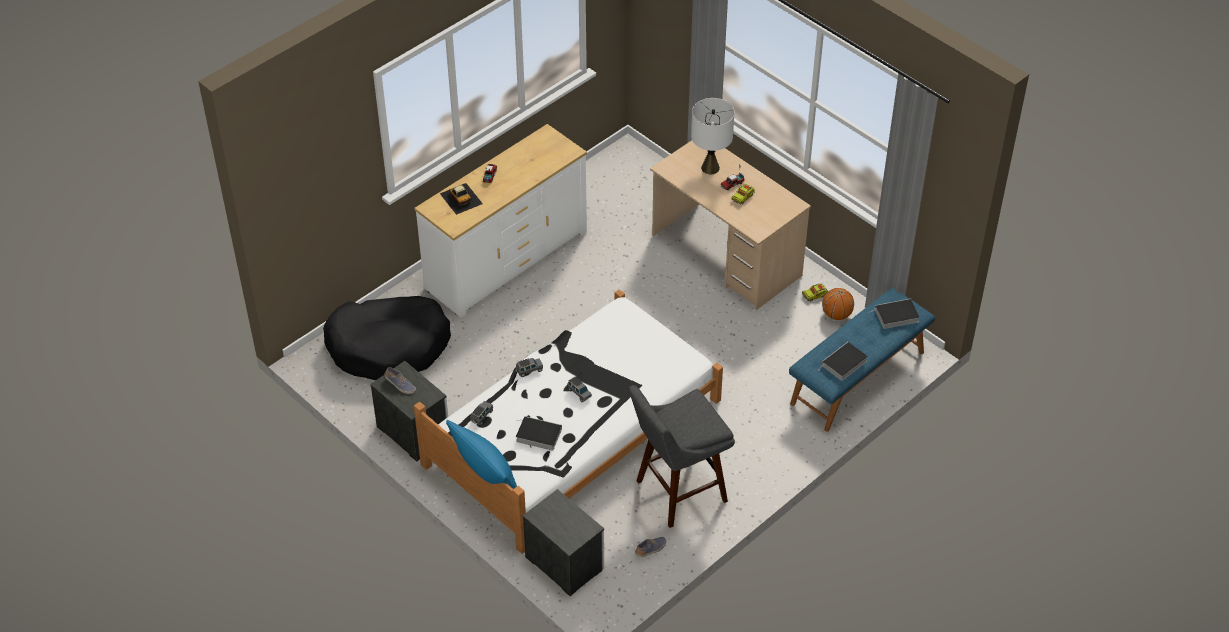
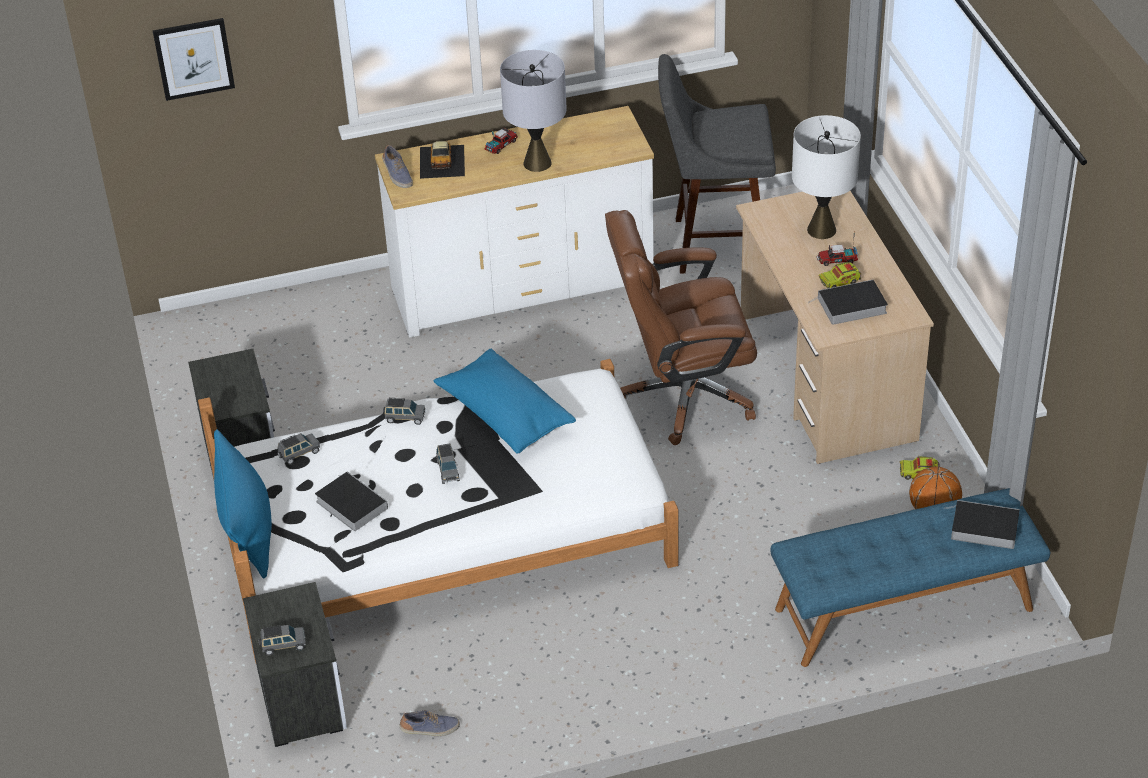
camera: 30 degrees right, 5 degrees down
(303, 185) = (194, 58): none -> picture
(389, 346) = (294, 342): black dog bed -> none
(400, 385) = (222, 376): shoe -> shoe (397, 175)
(521, 180) = (537, 163): none -> grey table lamp
(568, 533) = (283, 646): none -> grey toy car
(586, 347) = (504, 415): none -> blue pillow
(652, 296) = (683, 395): none -> brown office chair
(677, 493) = (524, 667): grey stool -> grey stool (714, 244)
(843, 364) = (852, 566): book -> book (850, 306)

